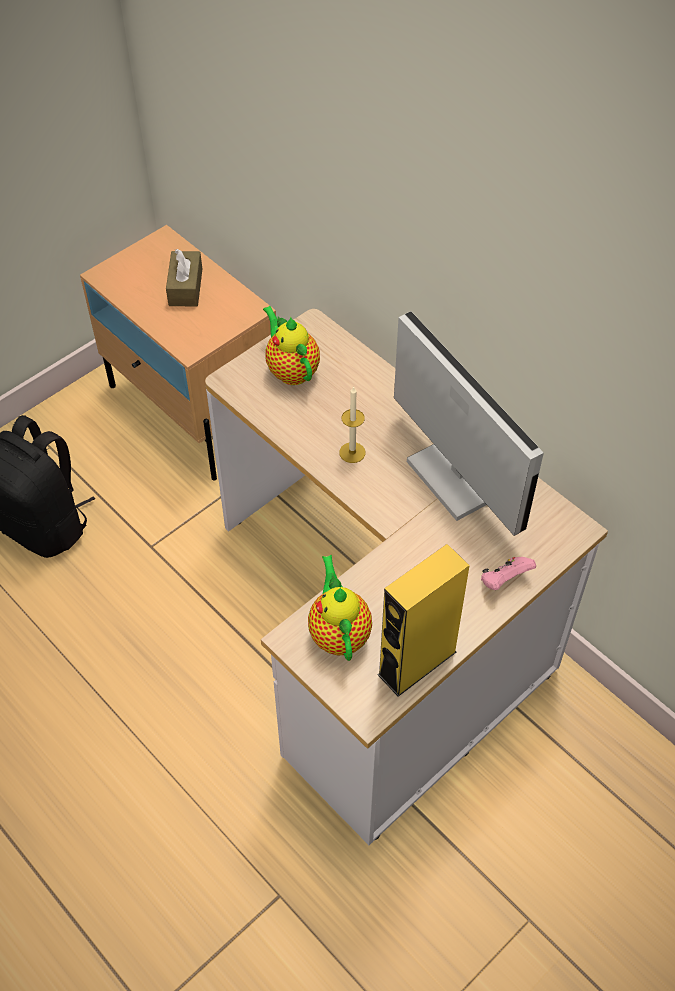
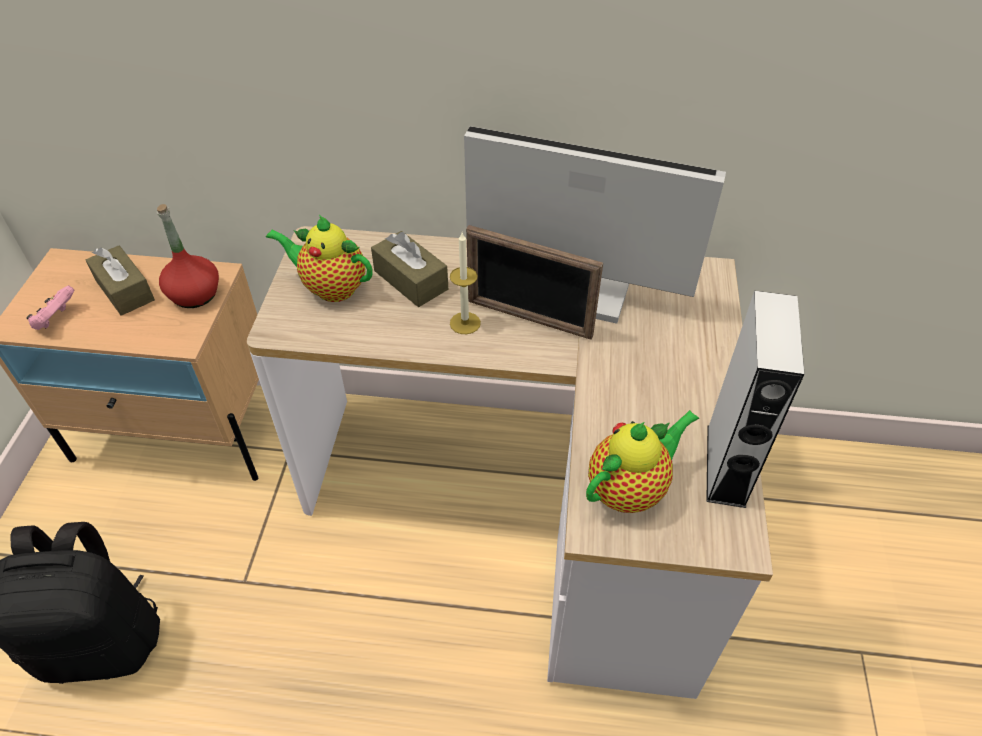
camera: 40 degrees left, 5 degrees down
(225, 317) = (194, 294): none -> red bottle
(339, 632) = (630, 489): teapot -> teapot turned 105 degrees clockwise
(348, 397) = (411, 280): none -> brown tissue box
(398, 477) = (529, 319): none -> picture frame
(417, 663) = (726, 465): yellow speaker -> grey speaker
(504, 580) = (709, 345): pink game controller -> pink game controller (56, 319)

